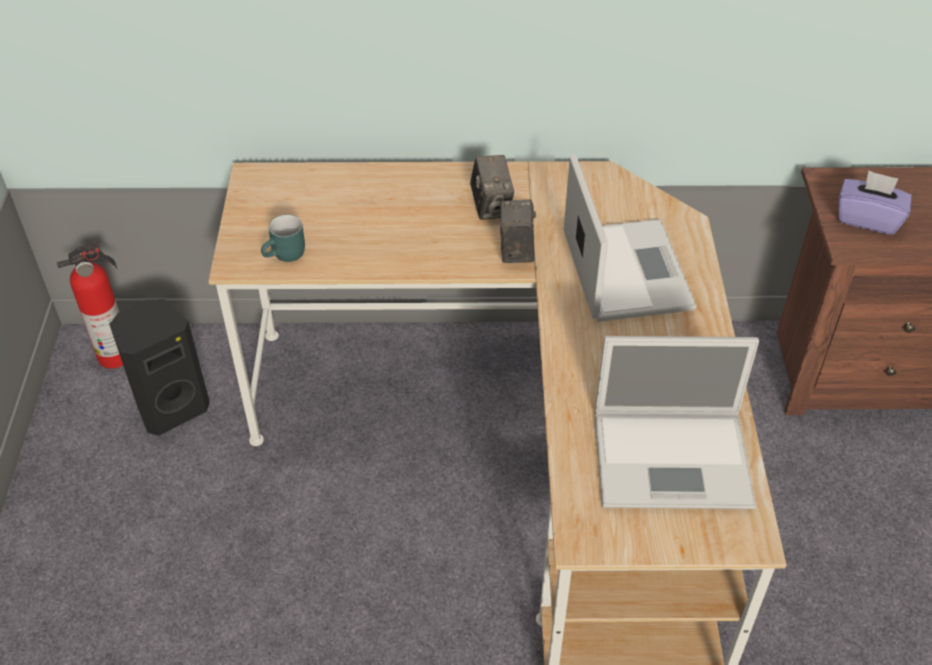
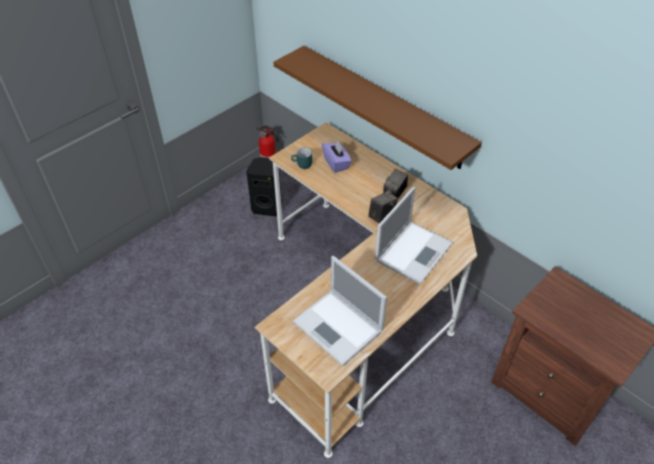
camera: 45 degrees right, 0 degrees up
(375, 60) = (383, 106): none -> brown shelf
(868, 219) = (554, 306): purple tissue box -> purple tissue box (336, 163)

